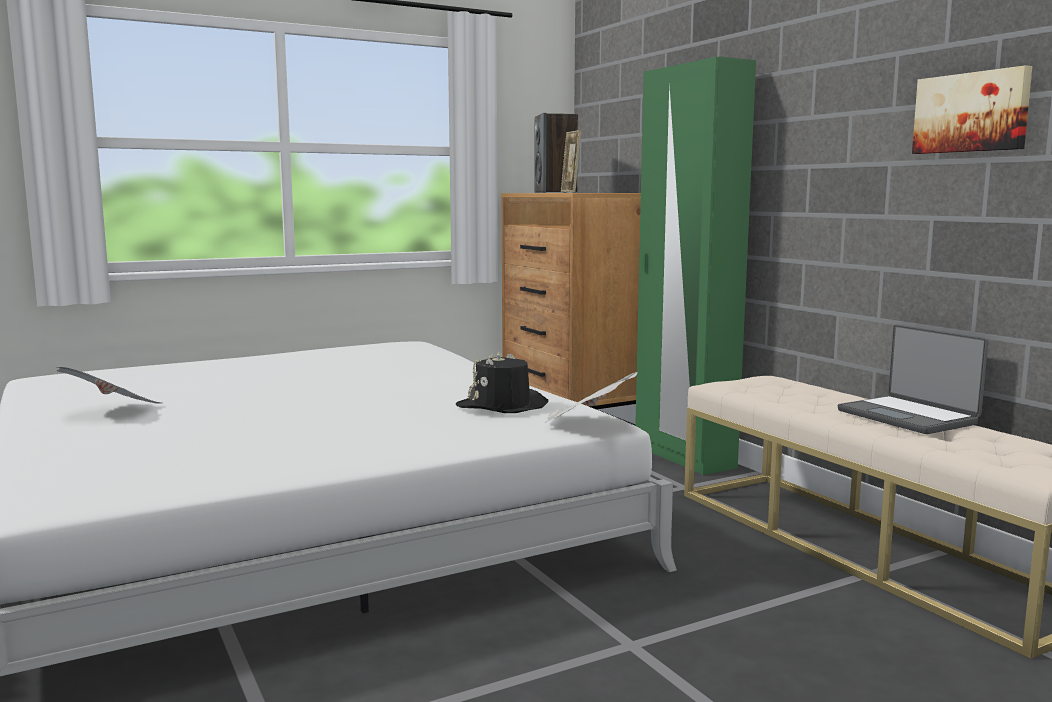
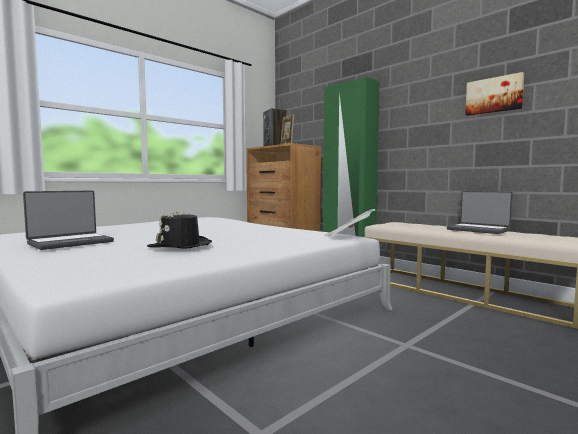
camera: 15 degrees left, 5 degrees down
(112, 410) = (70, 242): newspaper -> laptop
(502, 406) = (294, 233): black hat -> black hat (180, 246)

